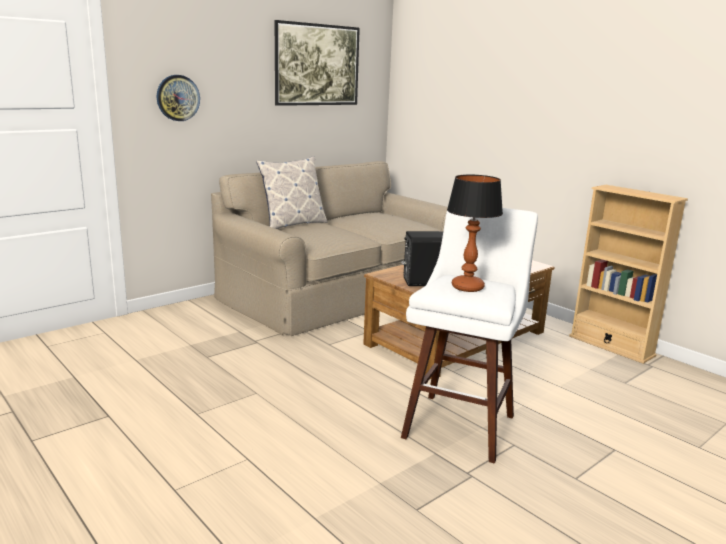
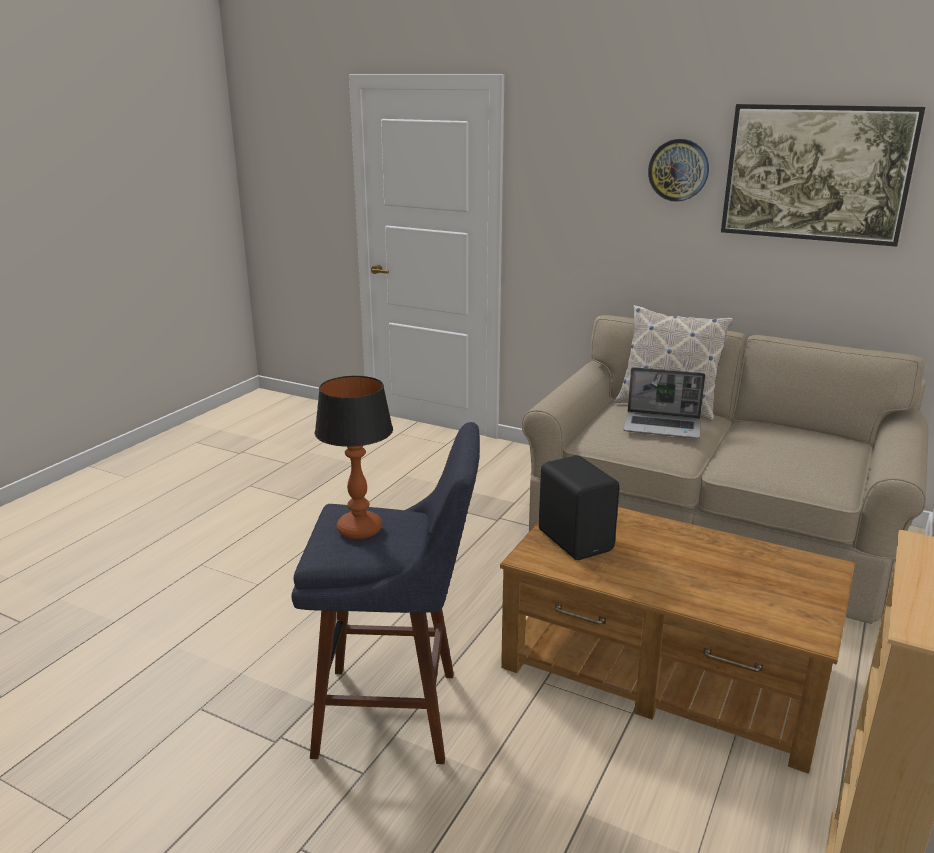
camera: 70 degrees right, 5 degrees up
(178, 98) = (577, 209): wall clock -> wall clock (678, 170)
(326, 230) = (663, 427): none -> laptop
(461, 422) = (398, 714): white stool -> blue stool

